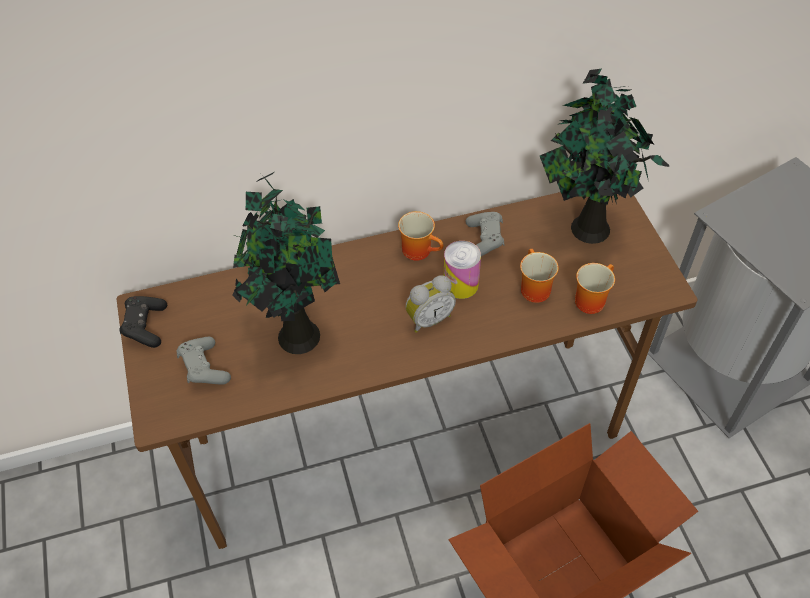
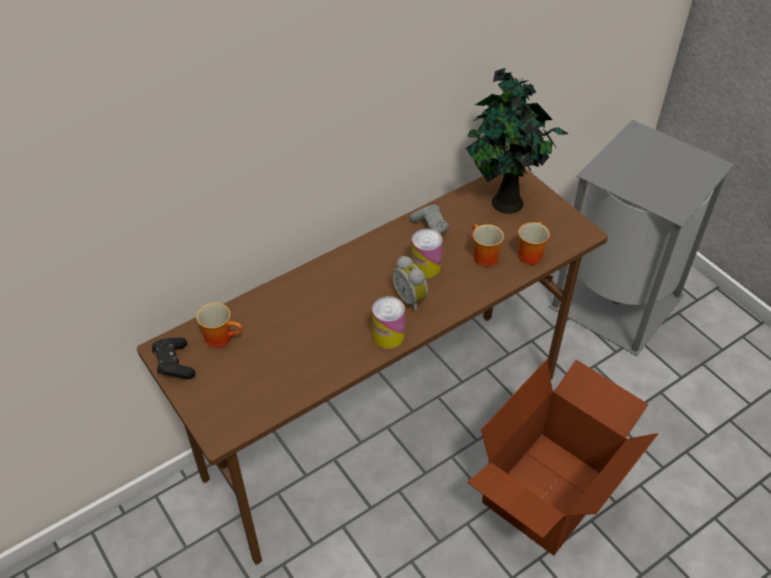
camera: 20 degrees left, 5 degrees down
(204, 368) = (242, 384): grey game controller -> none
(296, 333) = (308, 337): potted plant -> none
(383, 356) = (388, 336): none -> can
(420, 250) = (382, 249): mug -> mug (222, 336)
(428, 319) = (411, 299): alarm clock -> alarm clock turned 105 degrees clockwise

